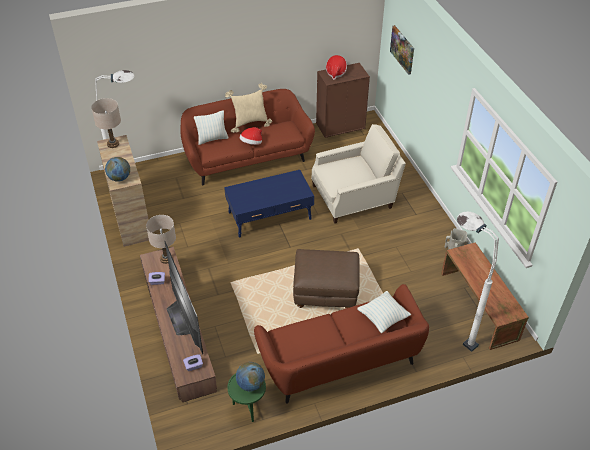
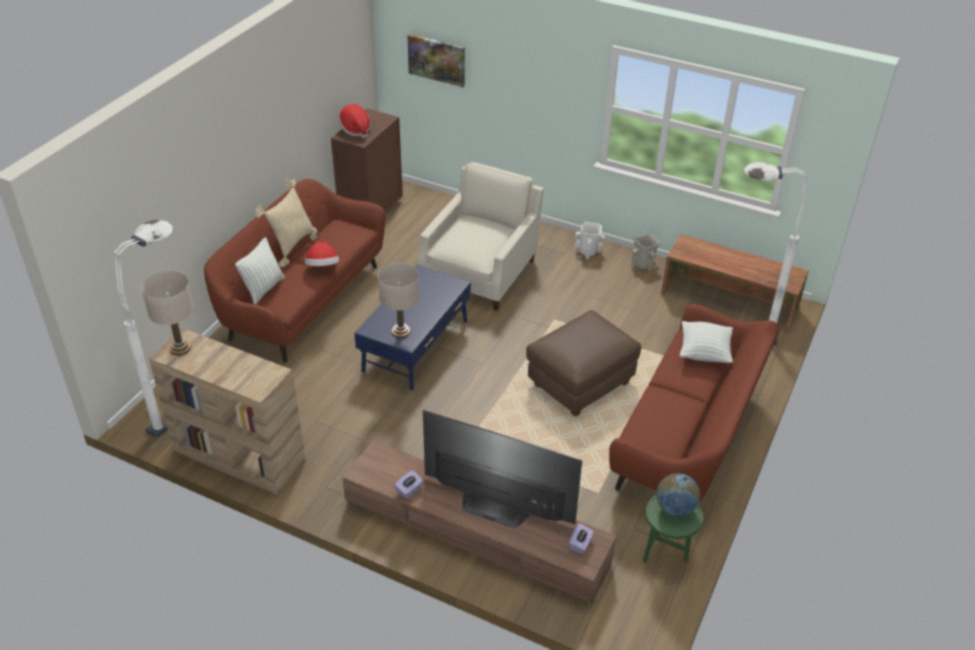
camera: 45 degrees left, 5 degrees down
(119, 178) = (252, 381): globe -> none
(166, 259) = (383, 458): beige table lamp -> beige table lamp (400, 332)
(431, 222) = (588, 252): none -> white vase

